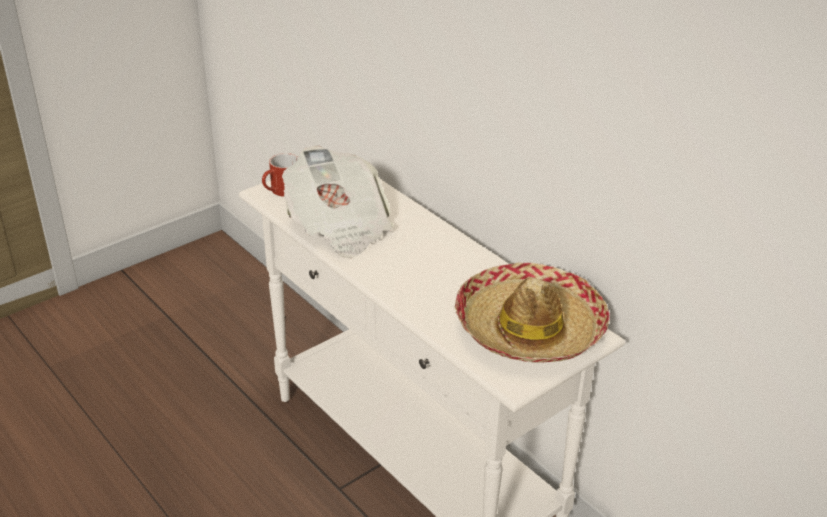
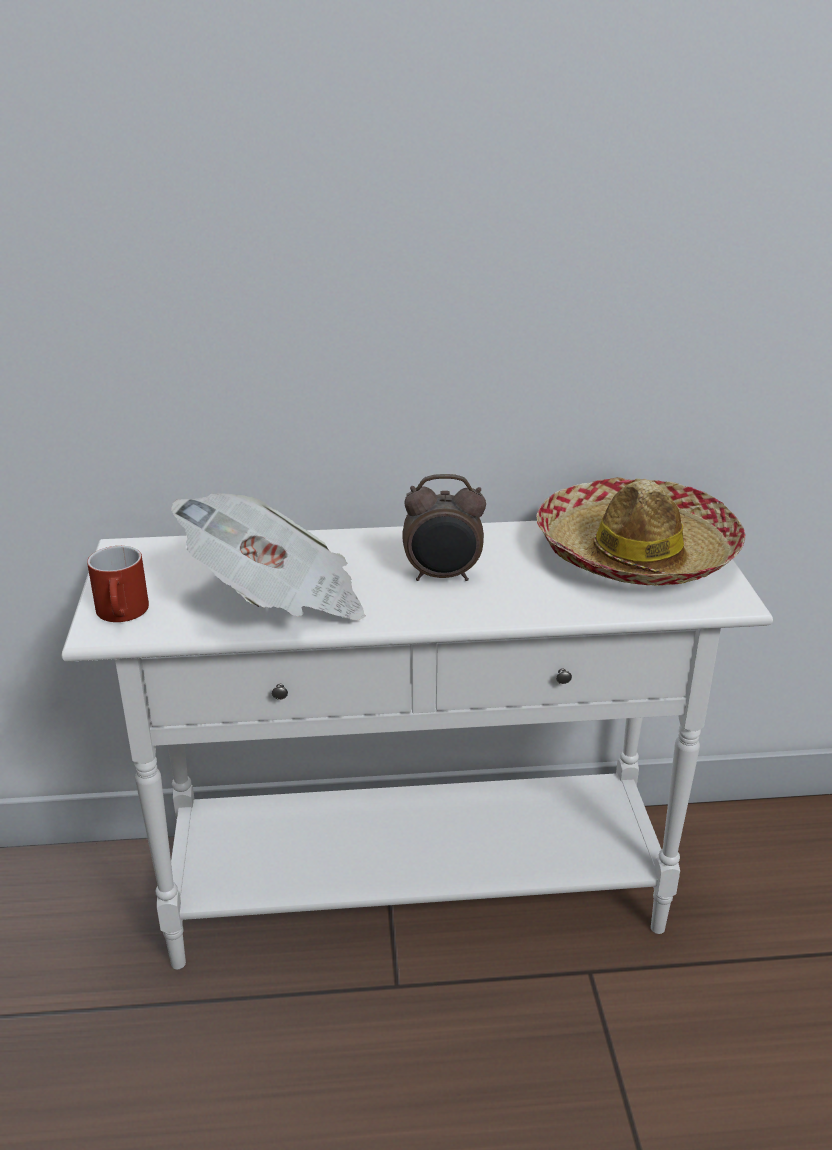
camera: 55 degrees left, 5 degrees down
(419, 267) = (443, 576): none -> alarm clock

